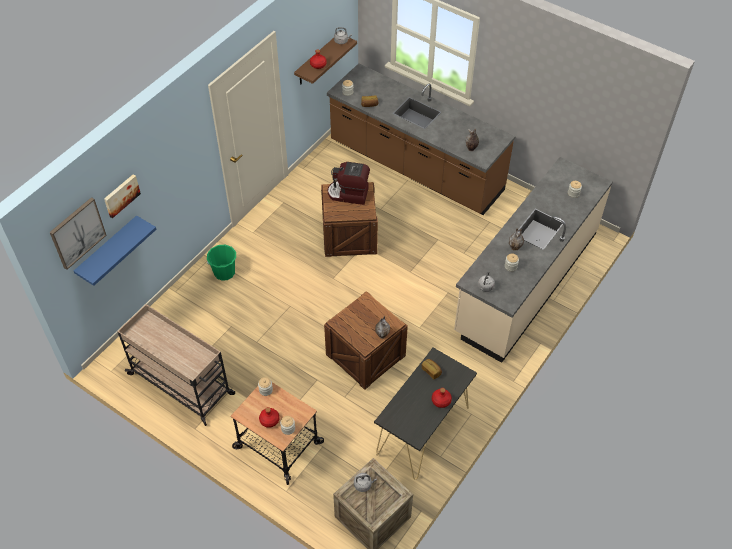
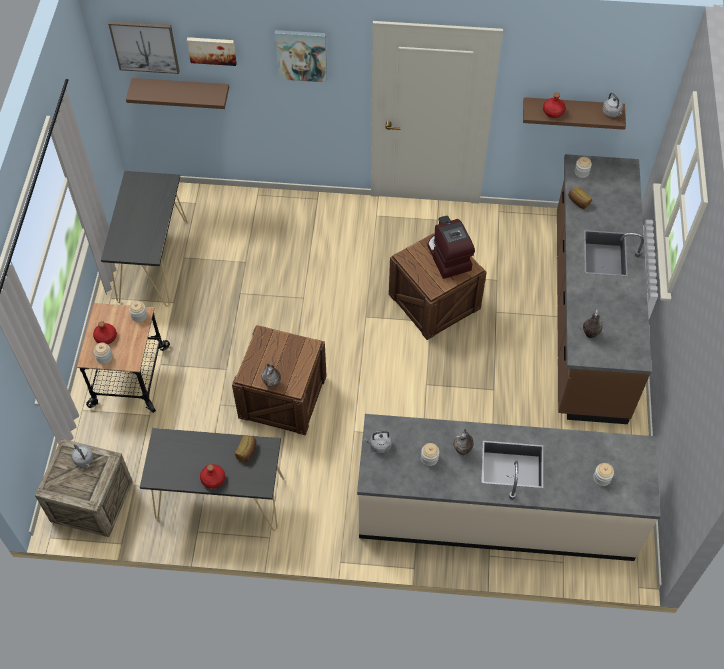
camera: 60 degrees right, 5 degrees up
(108, 250) = (182, 90): blue shelf -> brown shelf
(175, 149) = (301, 55): none -> picture
(182, 385) = (153, 261): beige cart -> black console table
(224, 272) = (308, 220): green bucket -> none

